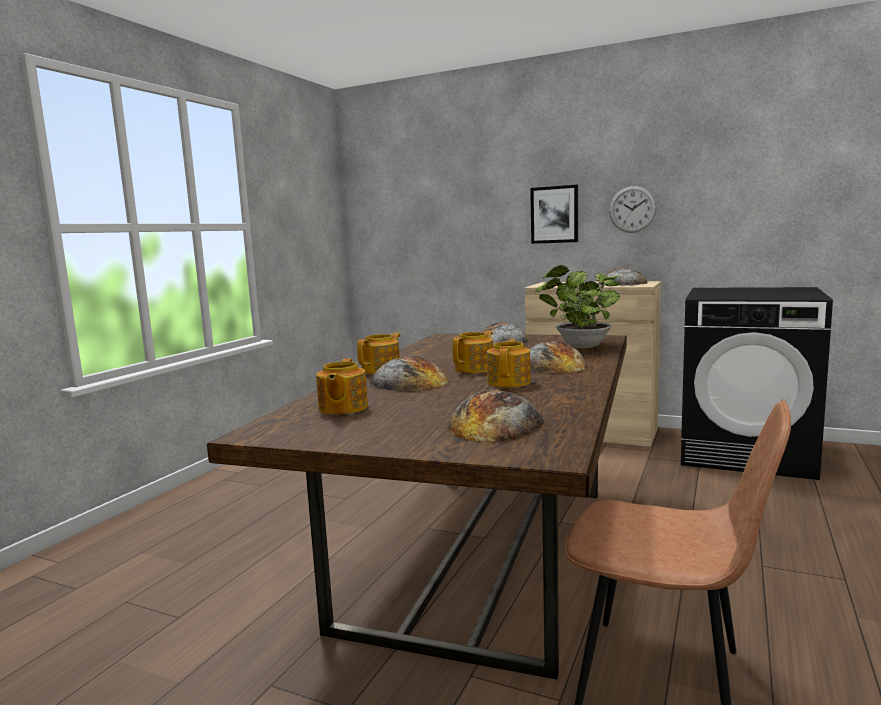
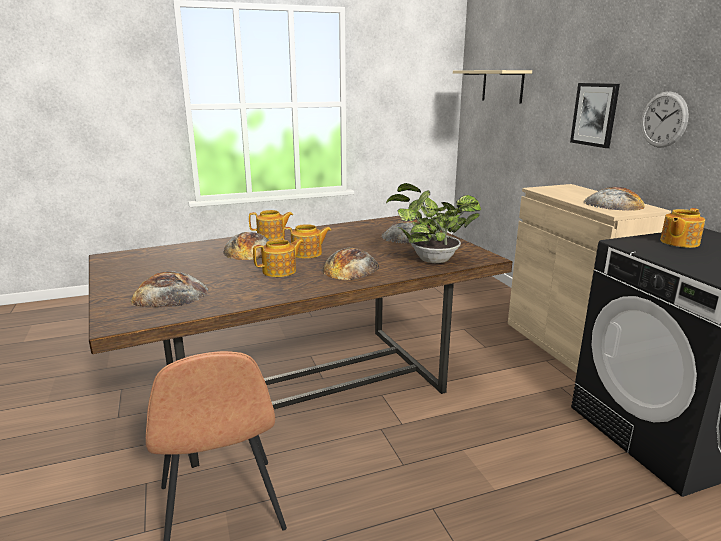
camera: 45 degrees right, 10 degrees up
(342, 408) = (172, 256): teapot -> teapot (678, 242)
(417, 201) = (502, 86): none -> beige shelf

